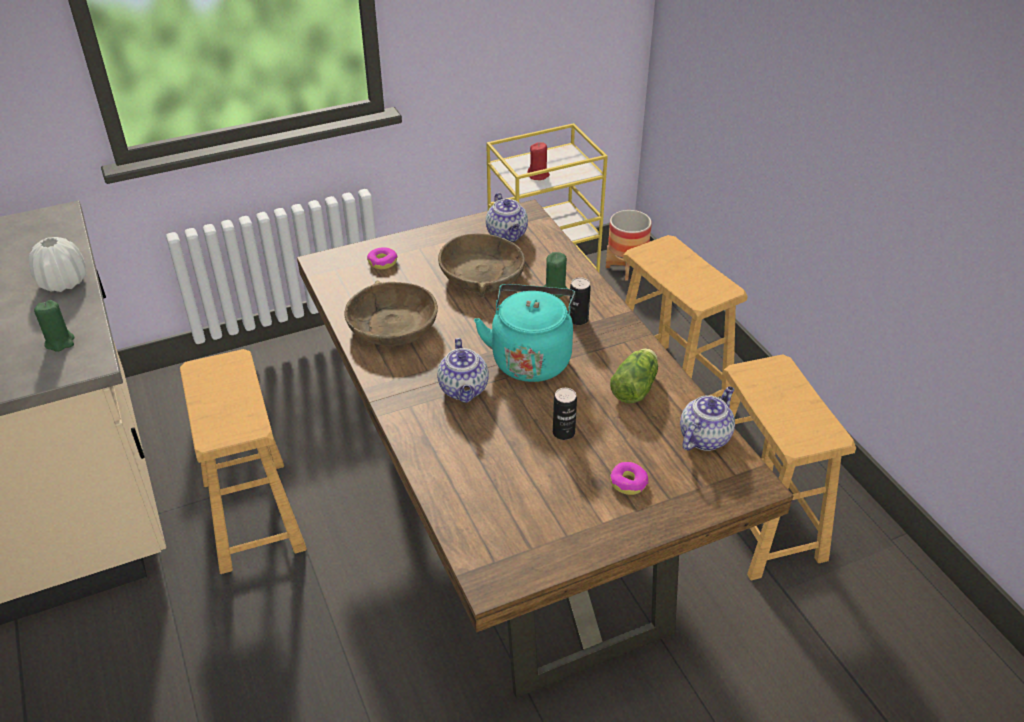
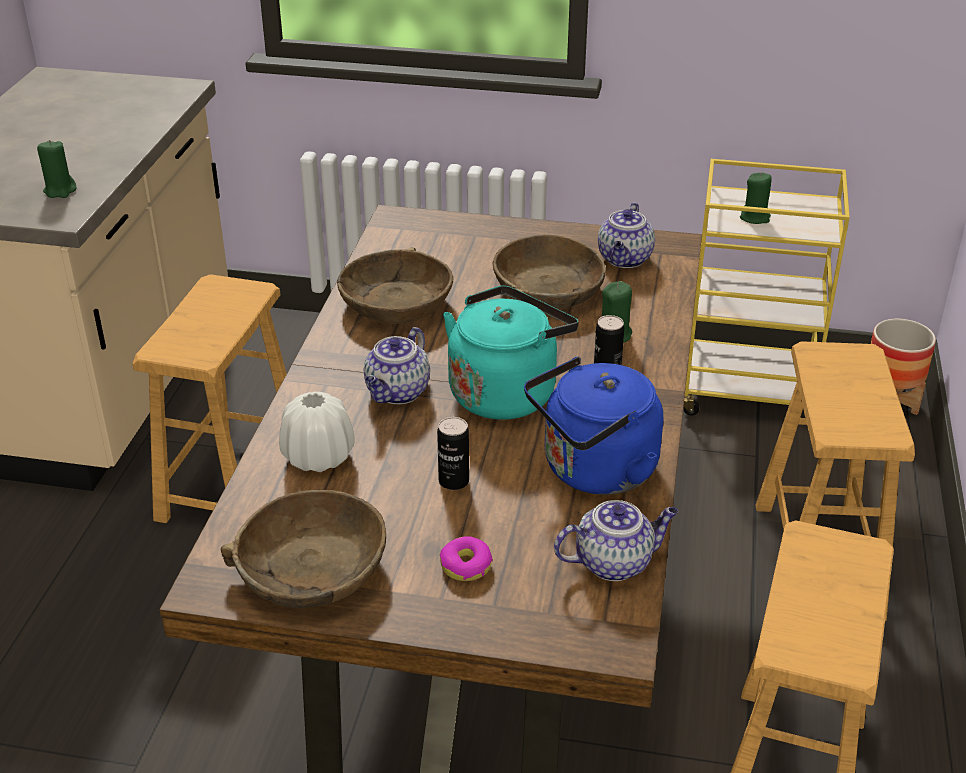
camera: 35 degrees right, 5 degrees down
(63, 282) = (120, 143): white vase -> white vase (318, 457)
(383, 262) = (457, 239): donut -> none
(538, 175) = (755, 218): red candle -> green candle
(541, 535) = (311, 569): none -> brown bowl
(636, 386) = (594, 471): lettuce -> blue kettle

